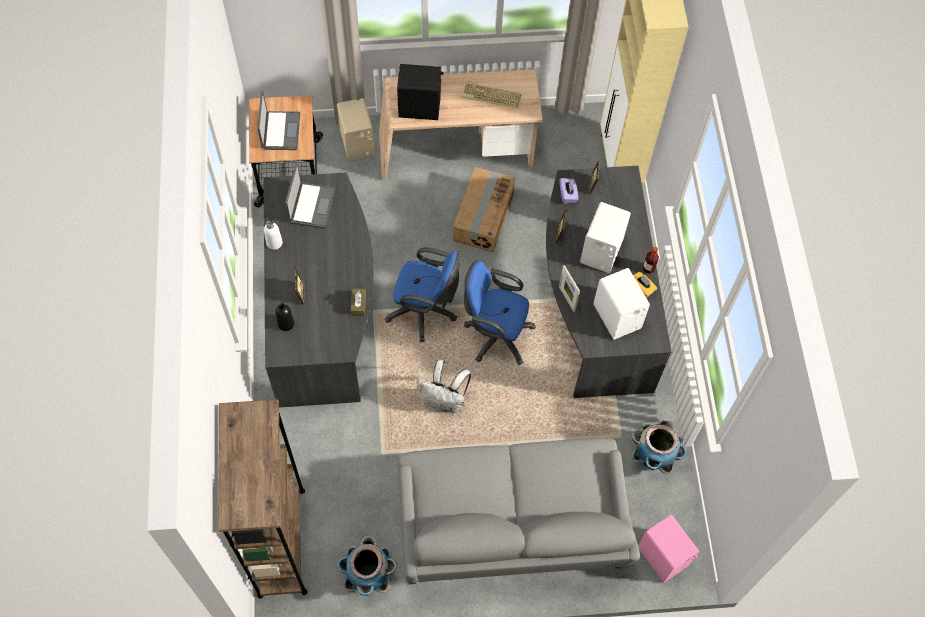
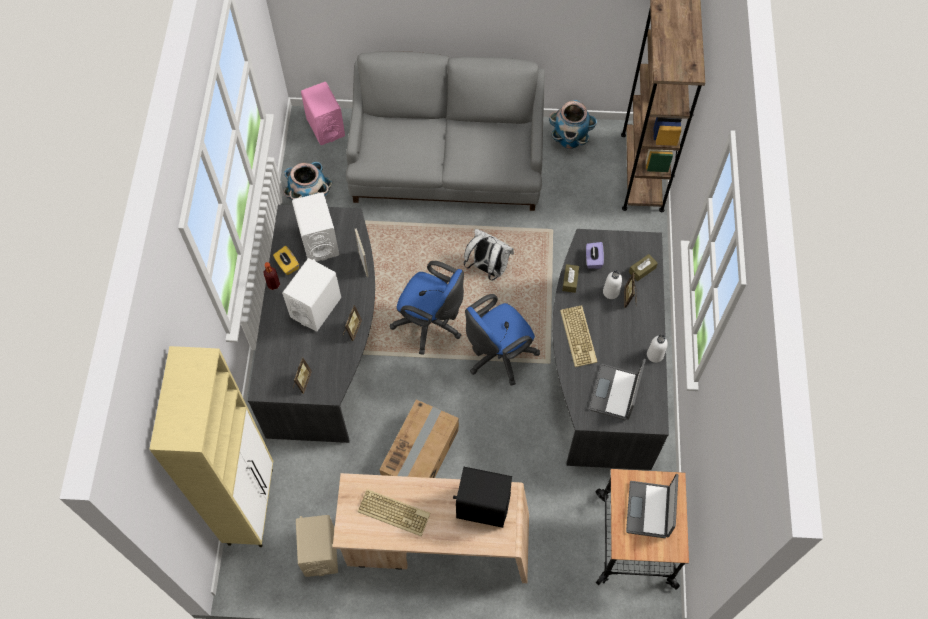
camera: 170 degrees left, 0 degrees up
(286, 324) = (642, 270): black bottle -> brown tissue box
(317, 298) = (611, 292): none -> white bottle
(346, 251) = (579, 336): none -> keyboard
(357, 143) = (554, 570): beige speaker -> beige speaker (320, 552)
(425, 311) = (497, 355): blue office chair -> blue office chair turned 60 degrees counterclockwise
(567, 195) = (335, 373): purple tissue box -> purple tissue box (593, 260)

